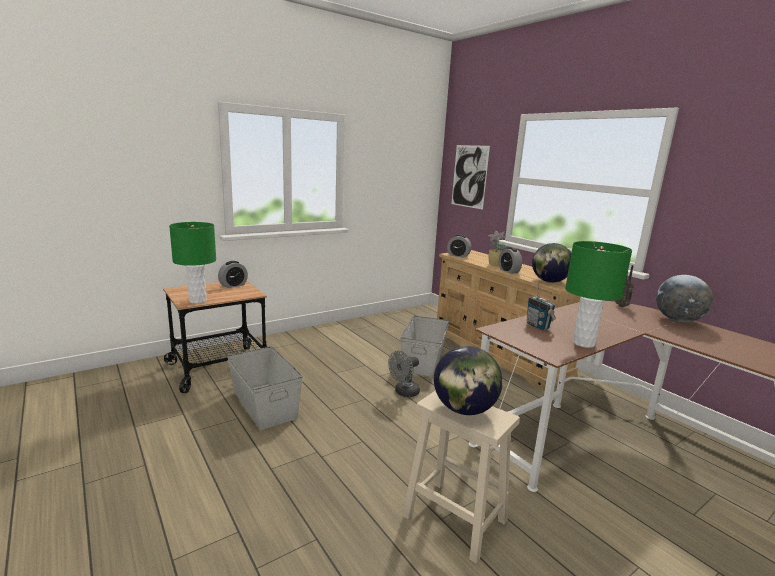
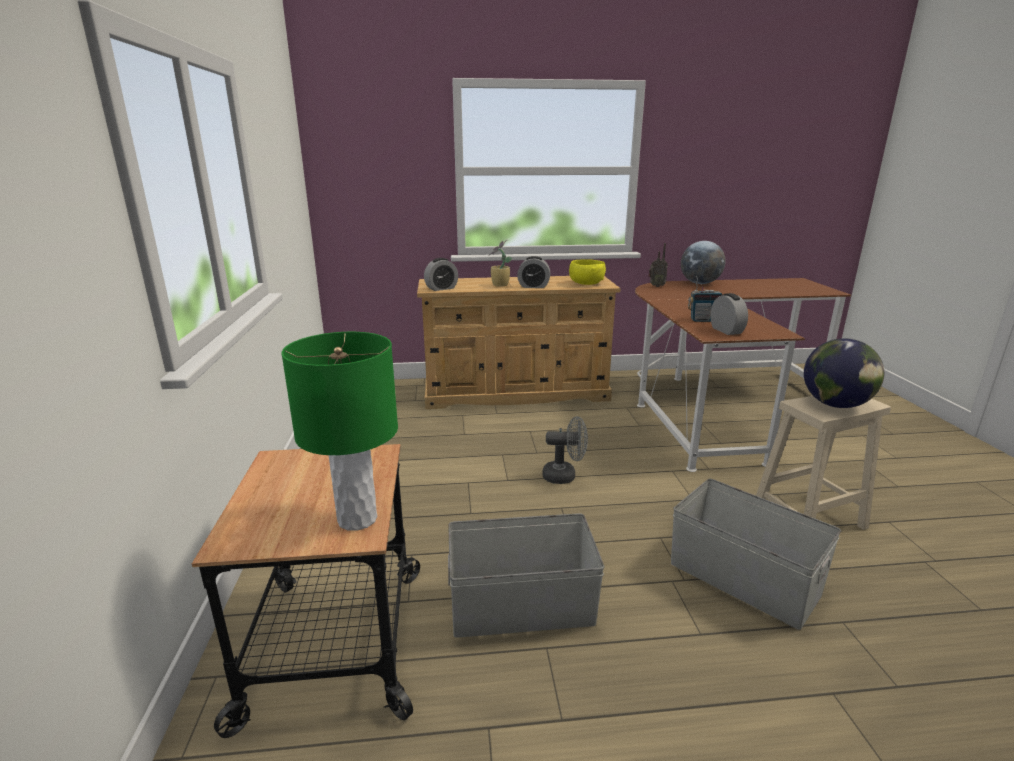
camera: 60 degrees left, 5 degrees up
(233, 285) = (294, 467): alarm clock -> alarm clock (726, 330)
(404, 393) = (564, 476): grey fan -> grey fan turned 75 degrees counterclockwise
(424, 360) = (493, 438): grey storage box -> grey storage box (742, 578)
(469, 176) = (372, 173): picture -> none
(549, 281) = (586, 284): globe -> yellow bowl
(583, 343) = (751, 318): green table lamp -> none

